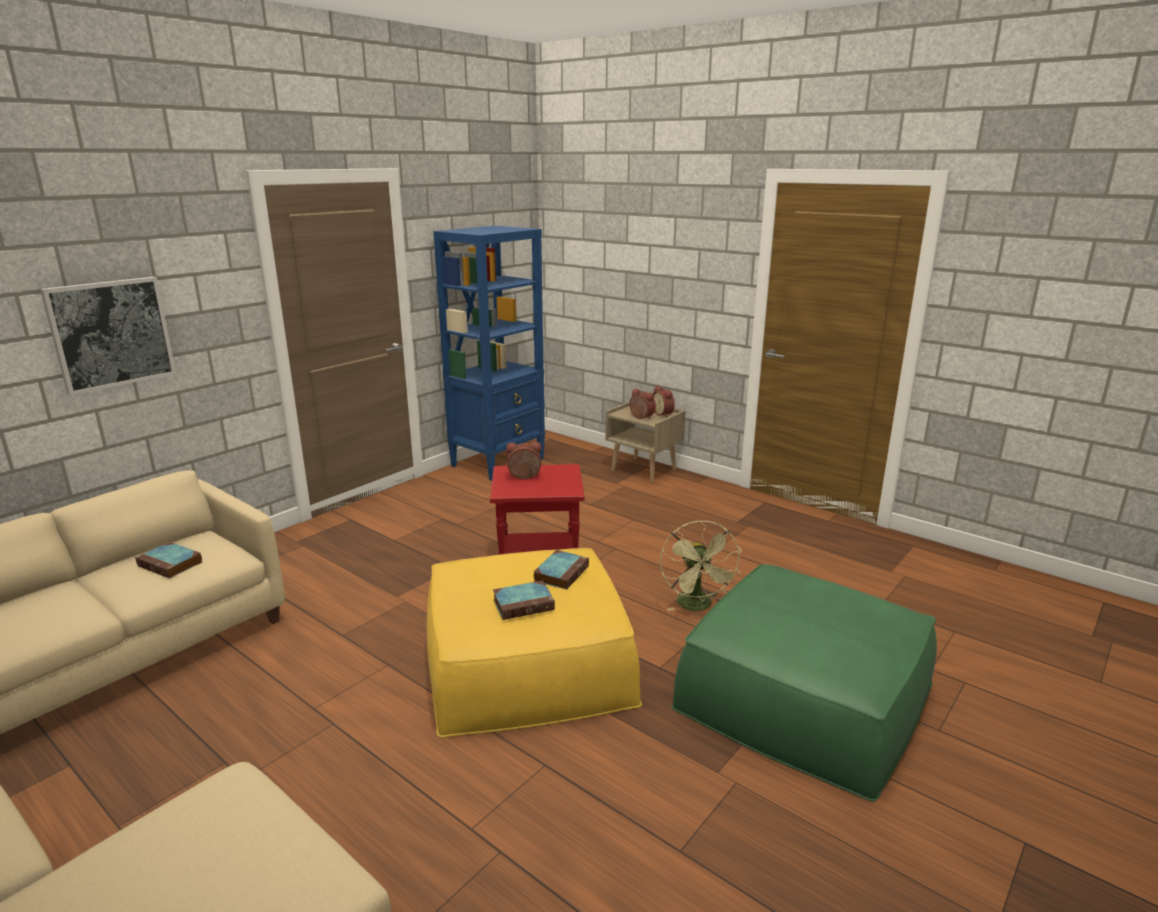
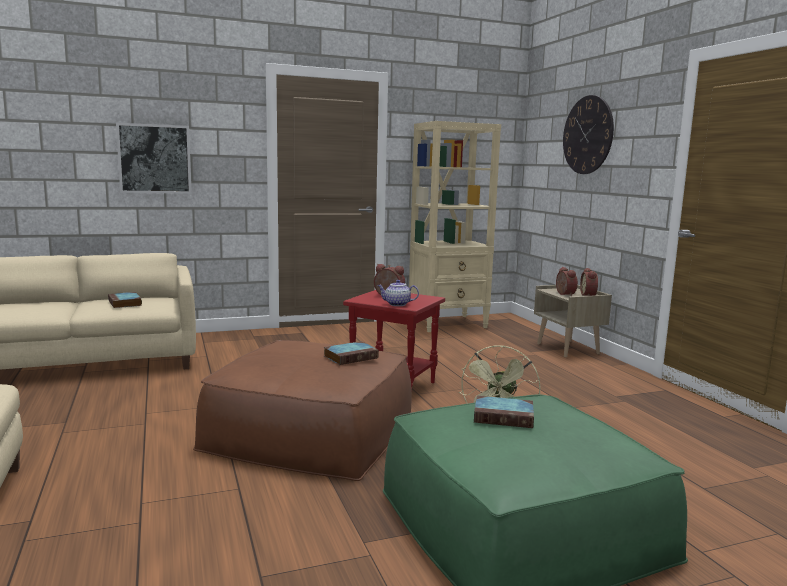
camera: 30 degrees right, 10 degrees down
(498, 462) = (448, 324): blue bookcase -> beige bookcase
(524, 604) = (295, 364): book -> book (505, 417)
(526, 661) = (311, 430): yellow ottoman -> brown ottoman
(552, 490) = (396, 304): none -> teapot
(638, 240) = (587, 135): none -> wall clock

